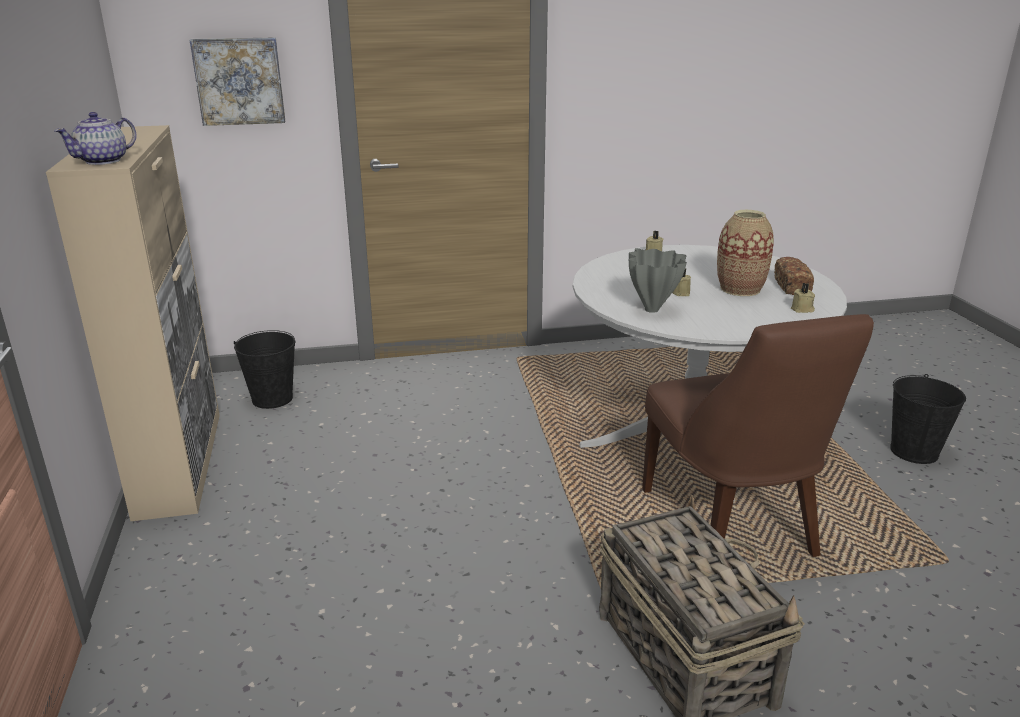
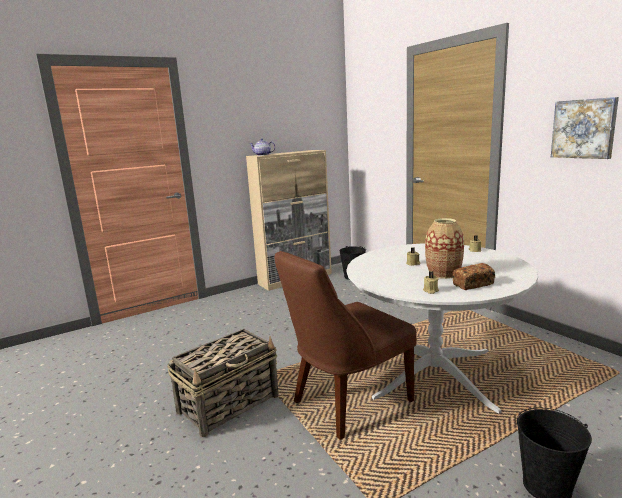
camera: 70 degrees right, 10 degrees down
(239, 81) = (377, 136): picture -> picture (584, 128)
(652, 310) = (375, 262): grey vase -> none

